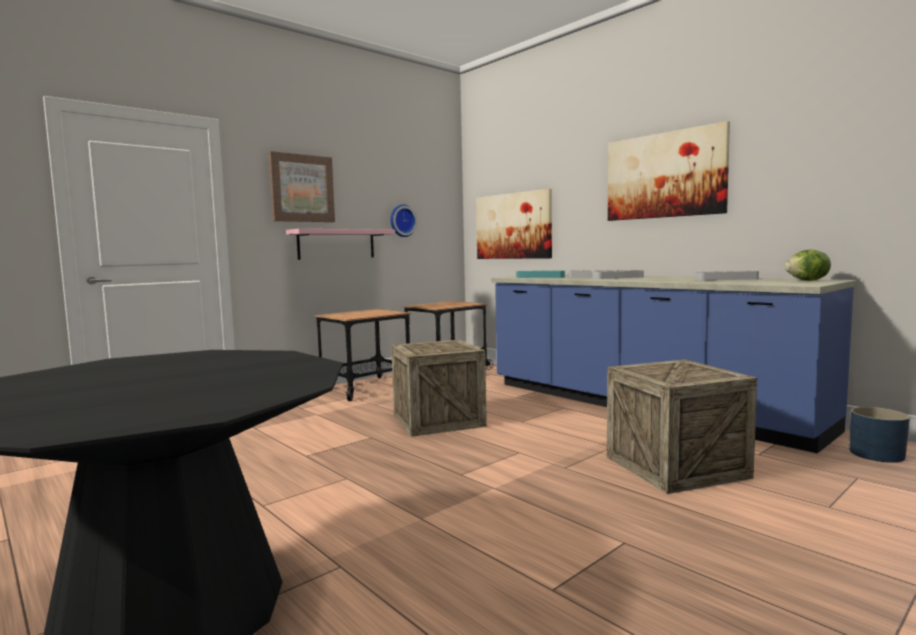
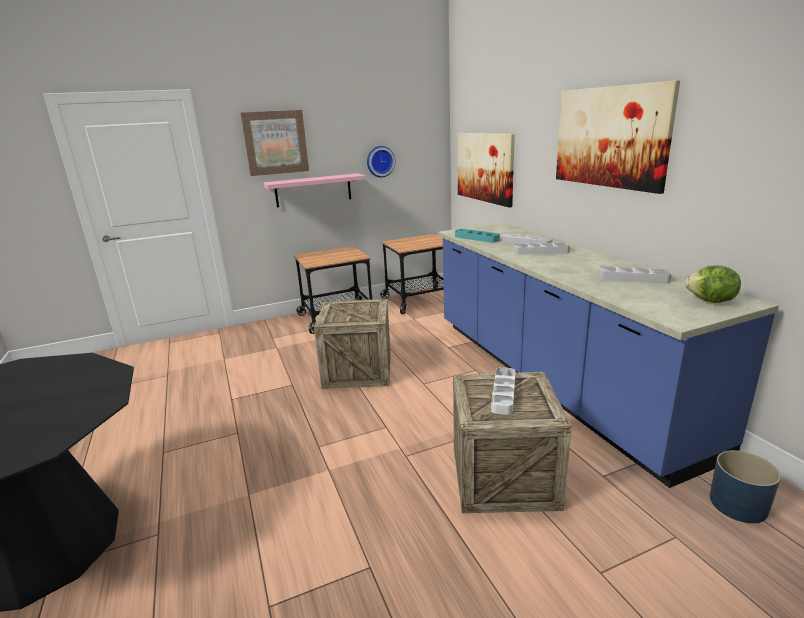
camera: 20 degrees right, 15 degrees up
(672, 370) = (503, 393): none -> white tray

